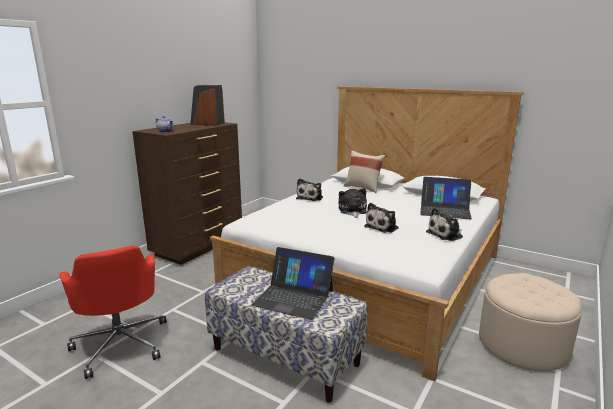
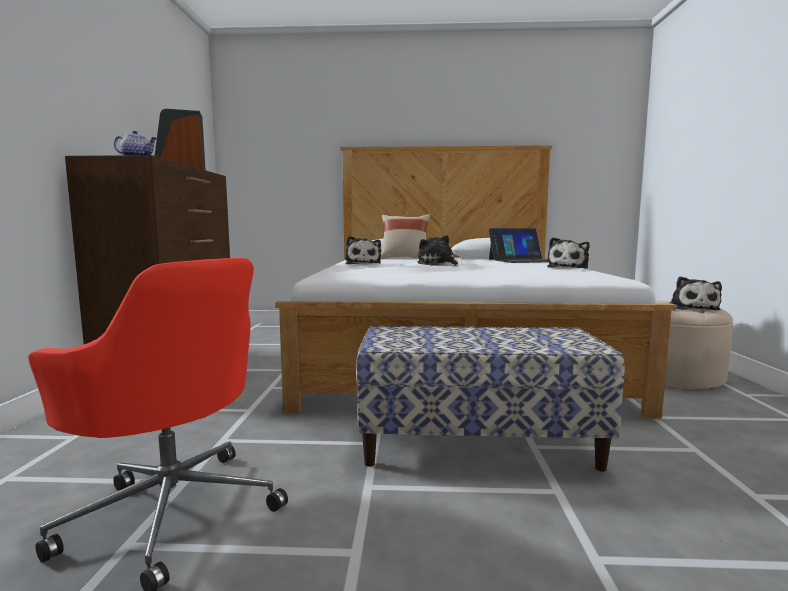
camera: 30 degrees left, 10 degrees down
(293, 297) = (495, 336): laptop -> none
(383, 227) = (499, 269): plush toy -> plush toy (692, 308)

